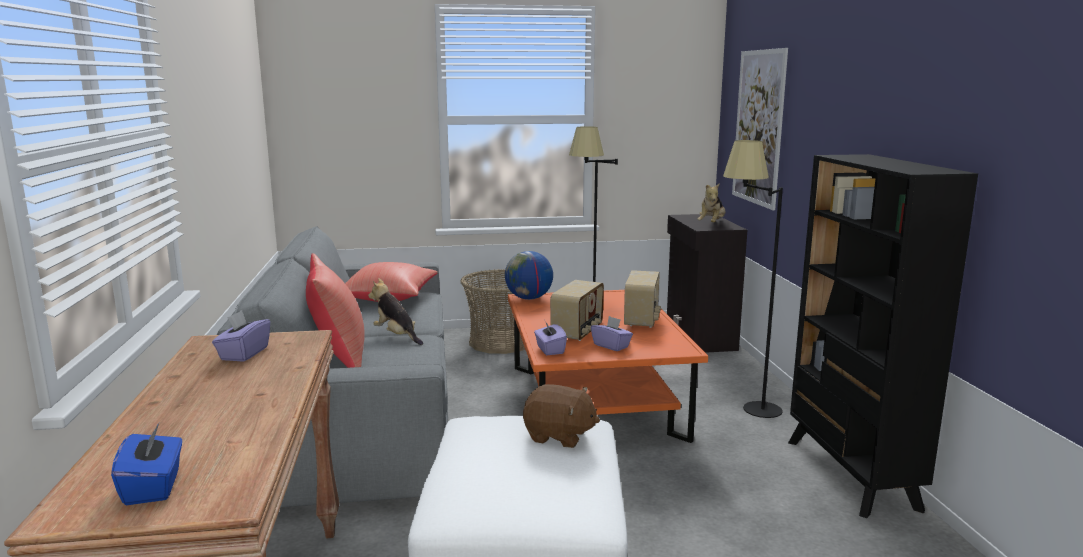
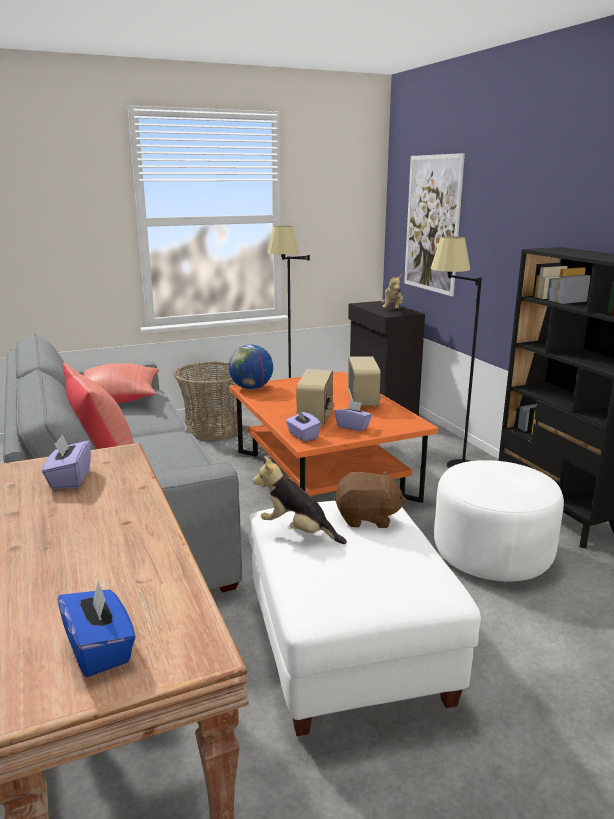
camera: 15 degrees left, 5 degrees up
(396, 336) = (150, 436): plush toy -> plush toy (298, 531)
(743, 508) = (492, 554): none -> white ottoman

